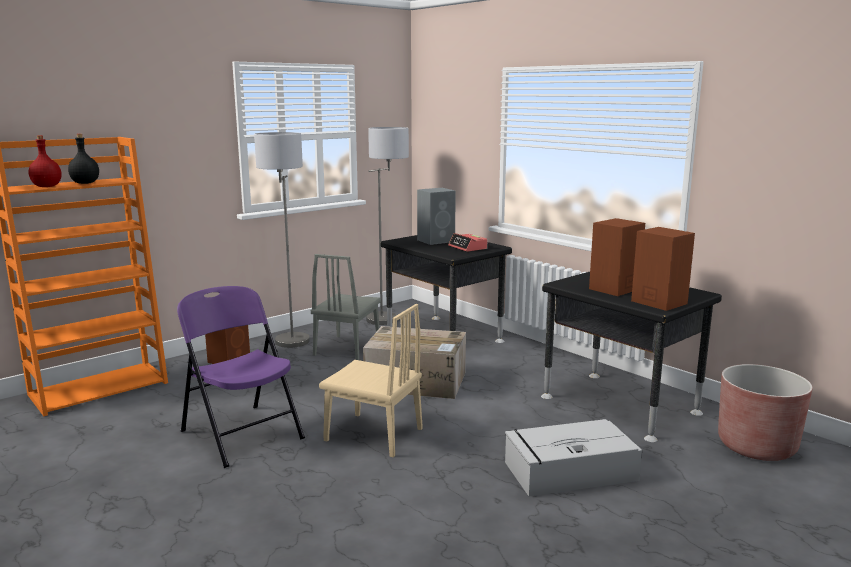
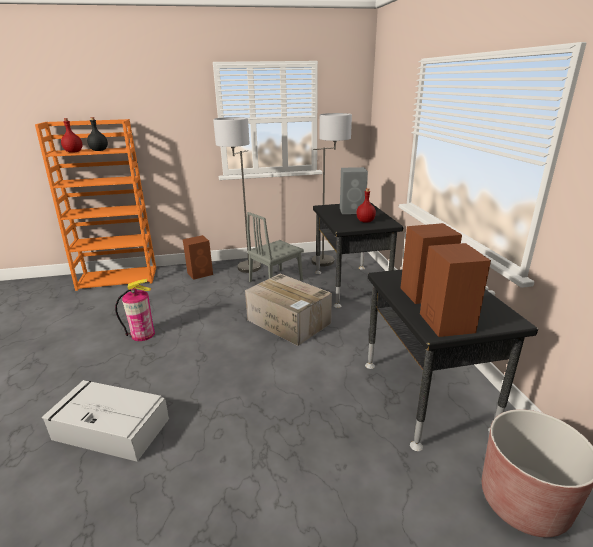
camera: 30 degrees right, 10 degrees up
(242, 434) = (143, 334): purple chair -> fire extinguisher
(373, 434) = (211, 361): beige chair -> none
(468, 247) = (365, 221): alarm clock -> red bottle
(568, 471) = (306, 453): grey storage box -> grey storage box (110, 428)

